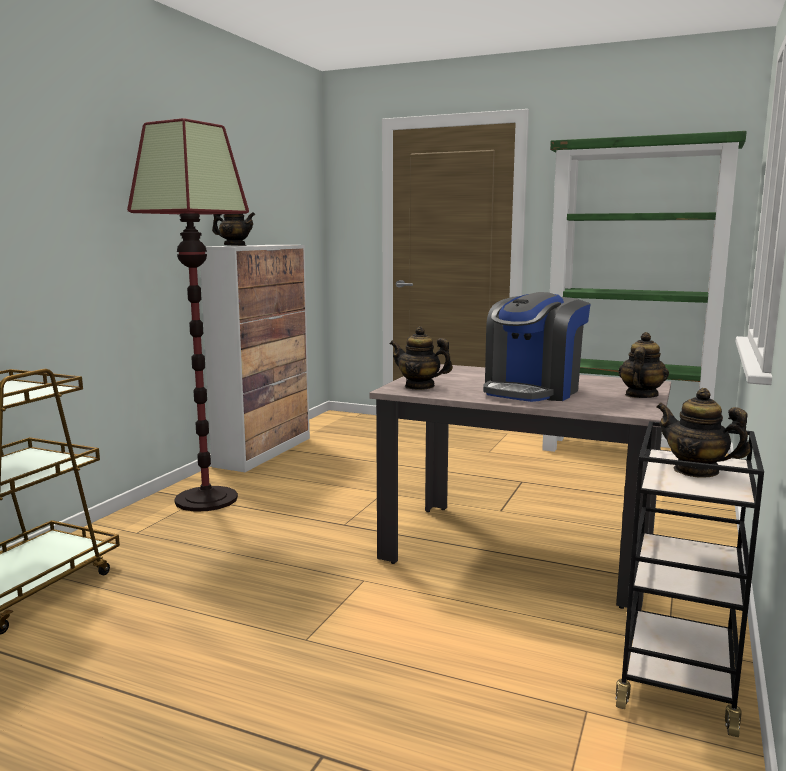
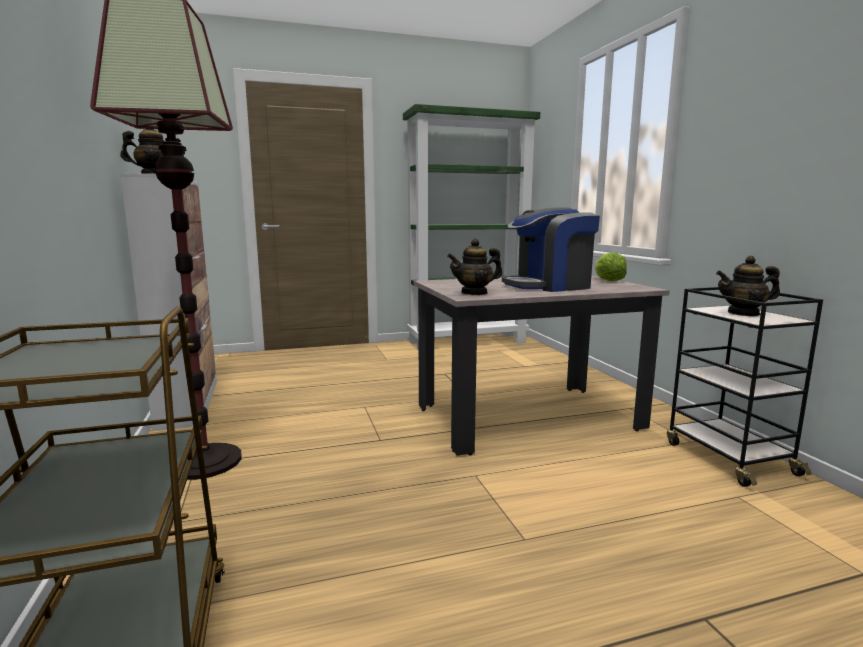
camera: 40 degrees left, 0 degrees up
(532, 391) = (549, 286): coffee machine -> coffee machine turned 75 degrees clockwise
(640, 396) = (608, 281): teapot -> lettuce

